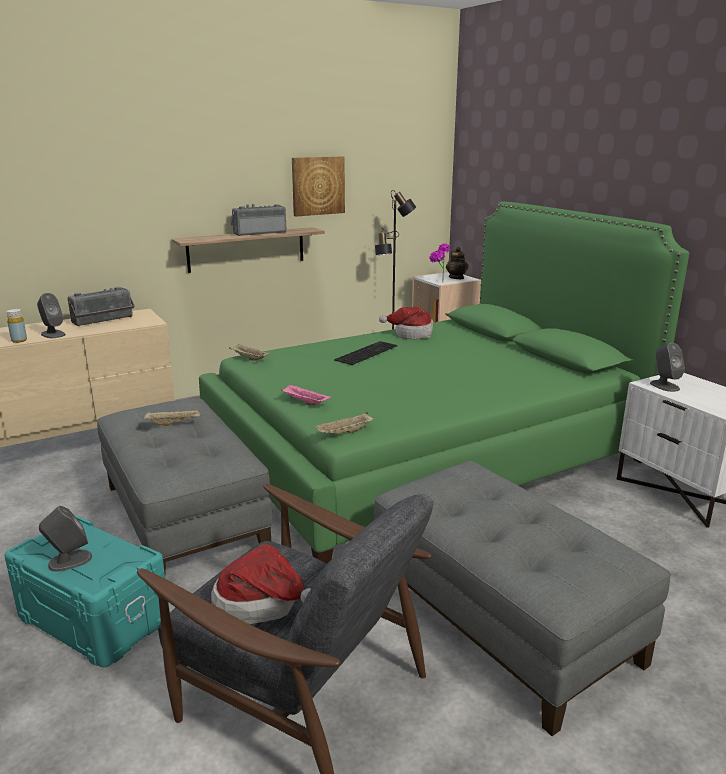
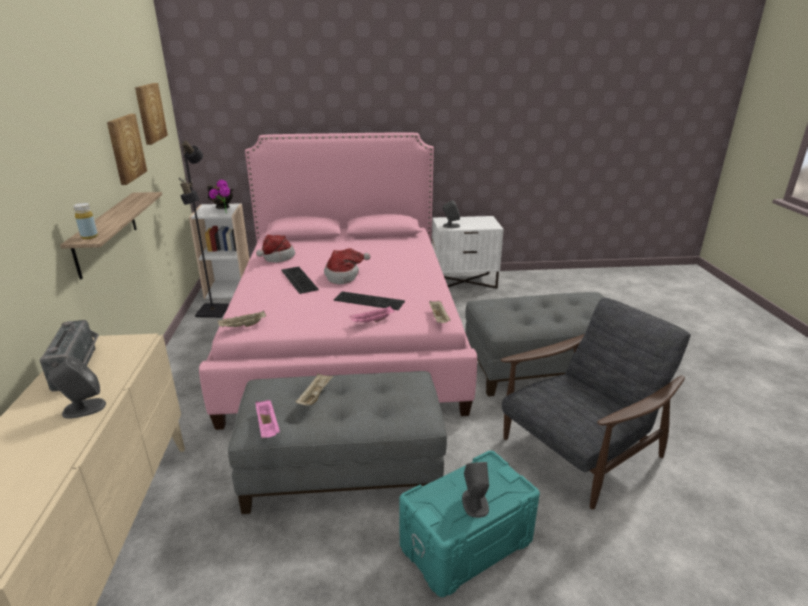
camera: 65 degrees left, 5 degrees up
(19, 340) = (72, 437): yellow bottle -> yellow bottle (89, 236)
(121, 418) = (268, 426): none -> pink tray
(259, 233) = (120, 210): radio -> none
(262, 605) = (593, 405): hat -> hat (344, 276)
(356, 391) = (370, 300): none -> keyboard
(387, 161) = (149, 113): none -> picture
(423, 450) = (345, 334): green bed -> pink bed

